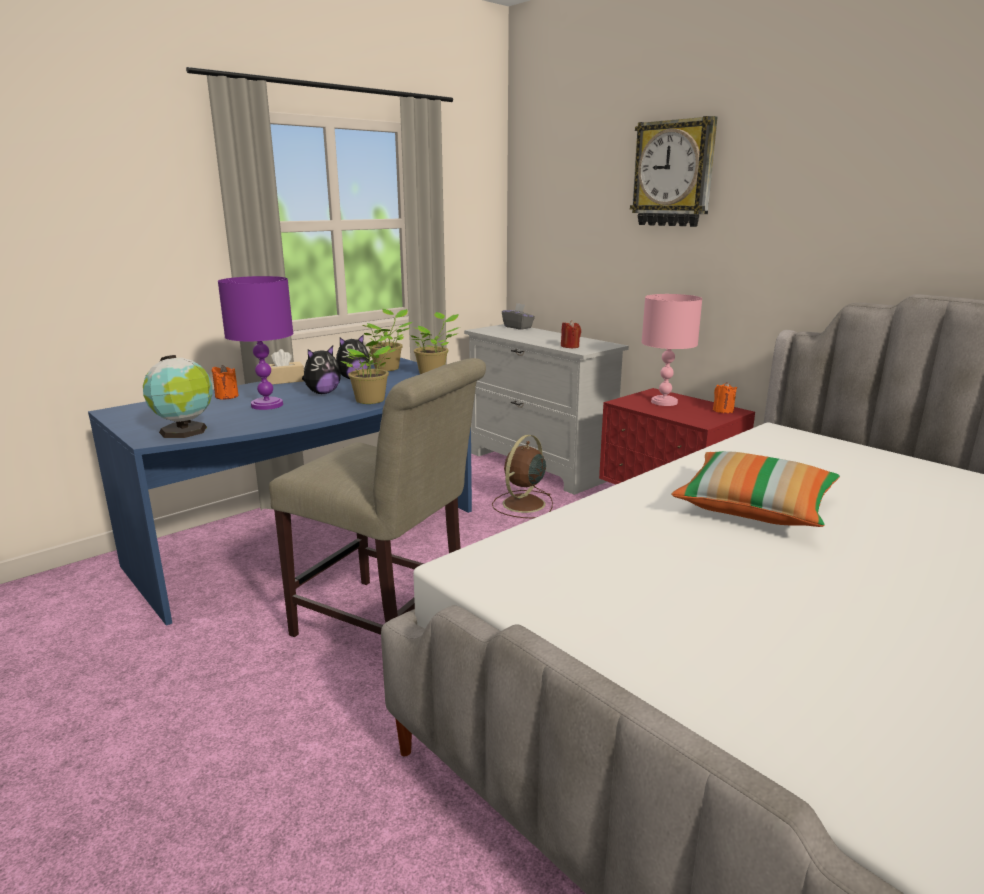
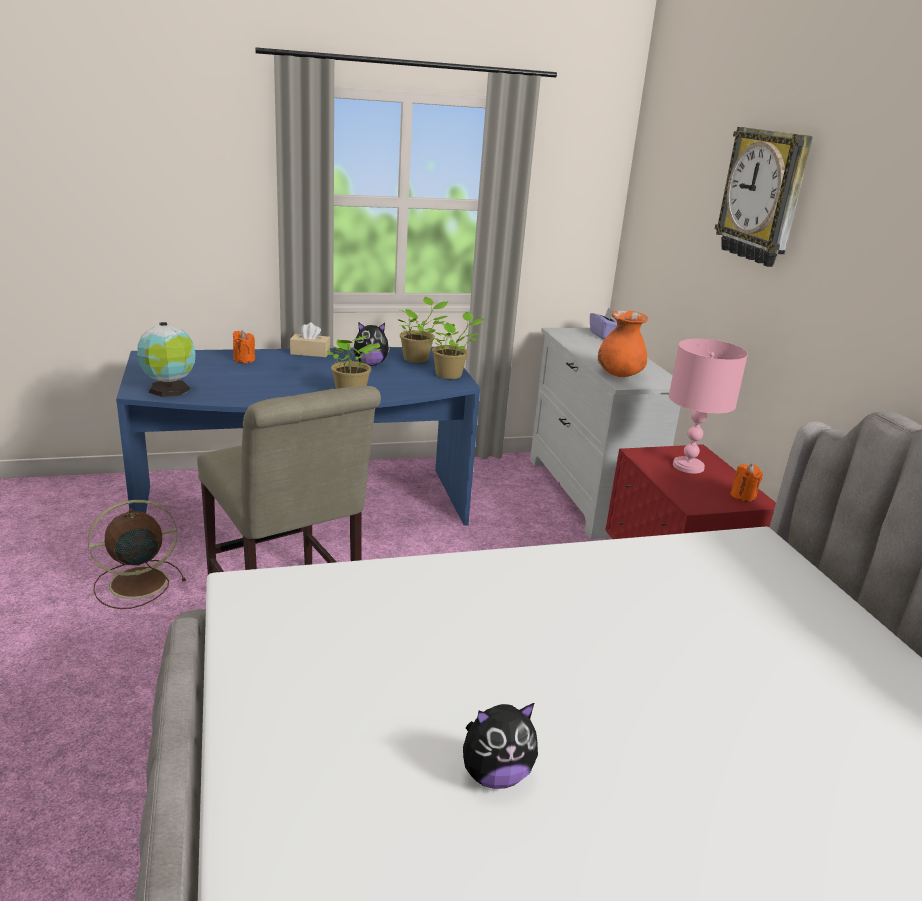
camera: 25 degrees right, 5 degrees up
(267, 405) = (263, 377): purple table lamp -> none
(322, 393) = (323, 375): plush toy -> plush toy (495, 774)
(518, 327) = (604, 335): grey tissue box -> purple tissue box
(522, 504) = (525, 533): brown fan -> brown fan (136, 583)
(570, 346) = (619, 374): red candle -> orange vase
(754, 508) = (584, 623): pillow -> none

